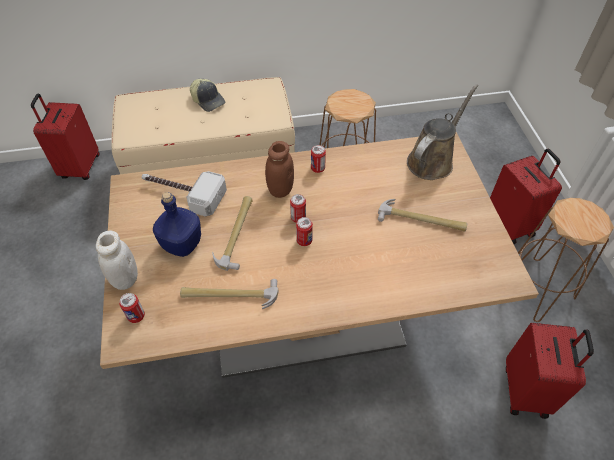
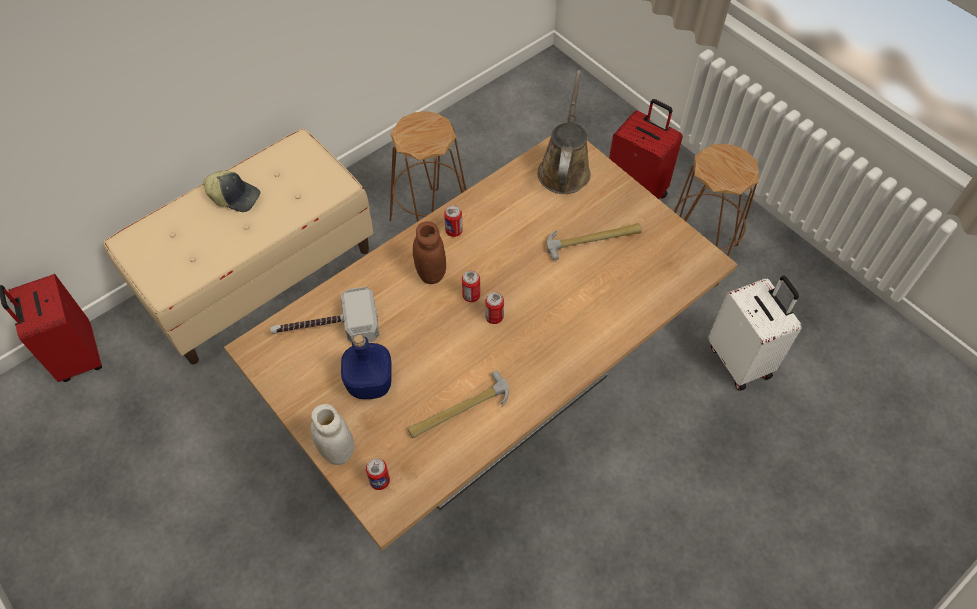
camera: 30 degrees left, 5 degrees up
(236, 234) = (419, 344): hammer -> none
(526, 390) = (740, 360): red suitcase -> white suitcase

